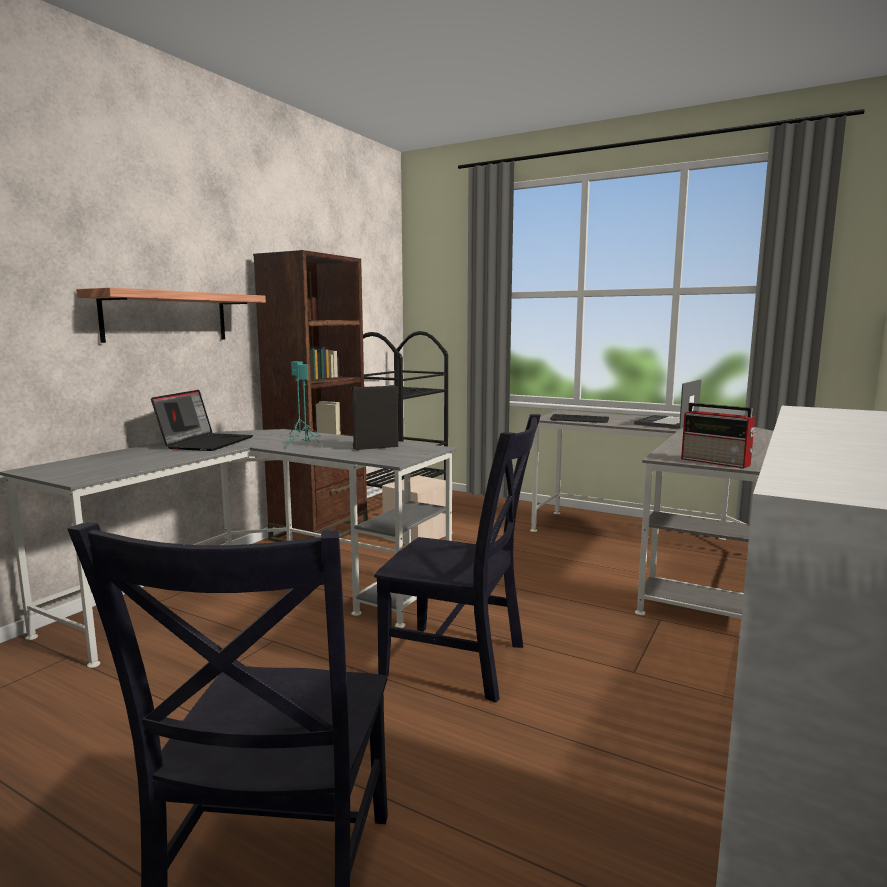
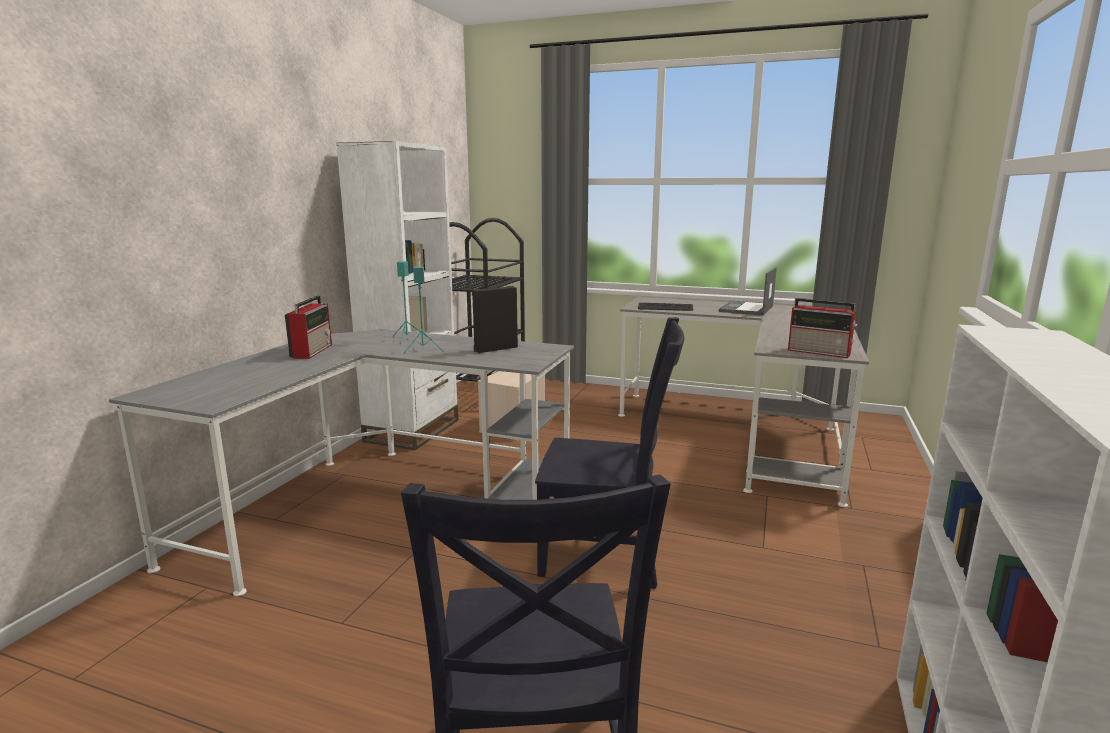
camera: 10 degrees left, 5 degrees up
(166, 317) = (257, 216): shelf -> none
(206, 443) = (312, 351): laptop -> radio
(320, 532) = (413, 430): brown bookcase -> white bookcase

